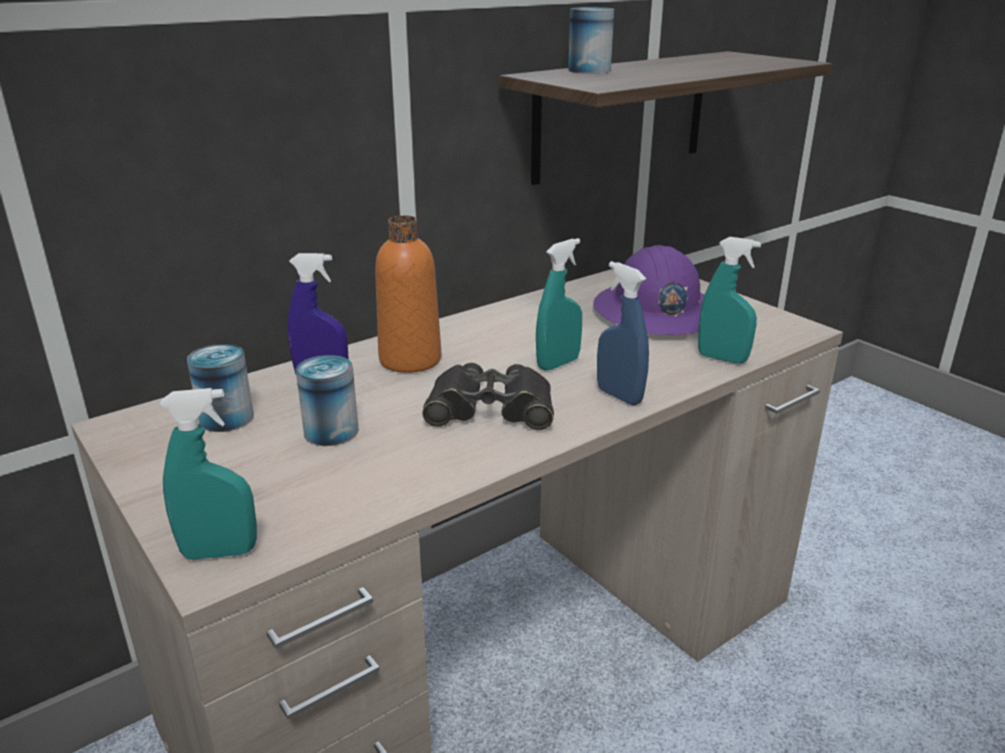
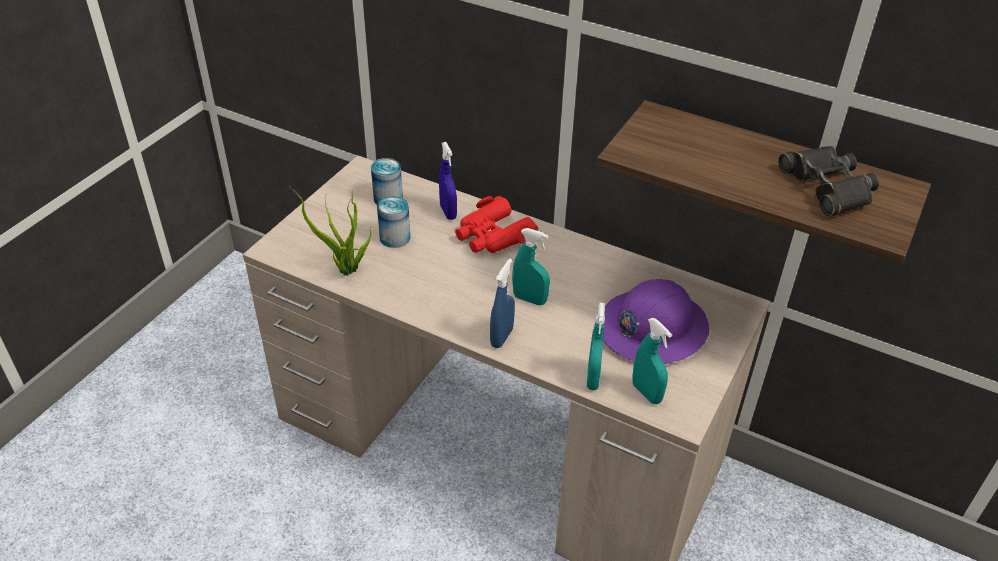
camera: 65 degrees right, 15 degrees up
(219, 552) = (283, 245): turquoise spray bottle -> turquoise spray bottle (646, 393)
(368, 493) = (346, 271): none -> potted plant
(410, 360) = (493, 236): orange bottle -> red binoculars
(490, 409) = (452, 287): black binoculars -> black binoculars (827, 187)
(589, 70) = (701, 132): can -> none

